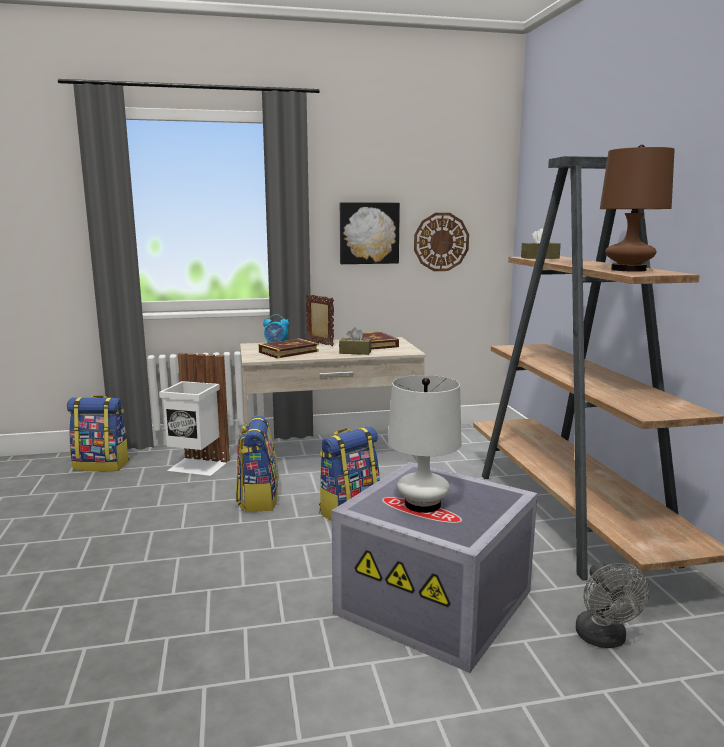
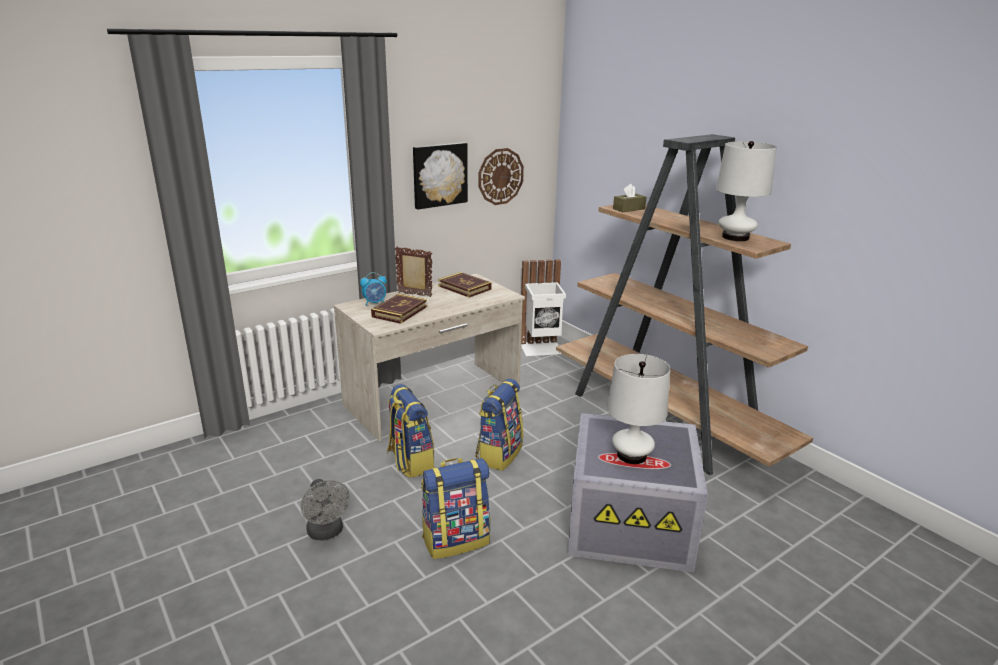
camera: 25 degrees left, 10 degrees up
(102, 465) = (209, 458): backpack -> backpack (456, 540)
(198, 466) = (315, 437): white trash can -> white trash can (541, 348)
(355, 352) = (462, 303): brown tissue box -> none
(604, 639) = (752, 519): grey fan -> grey fan (327, 533)
(628, 270) = (735, 237): brown table lamp -> white table lamp

